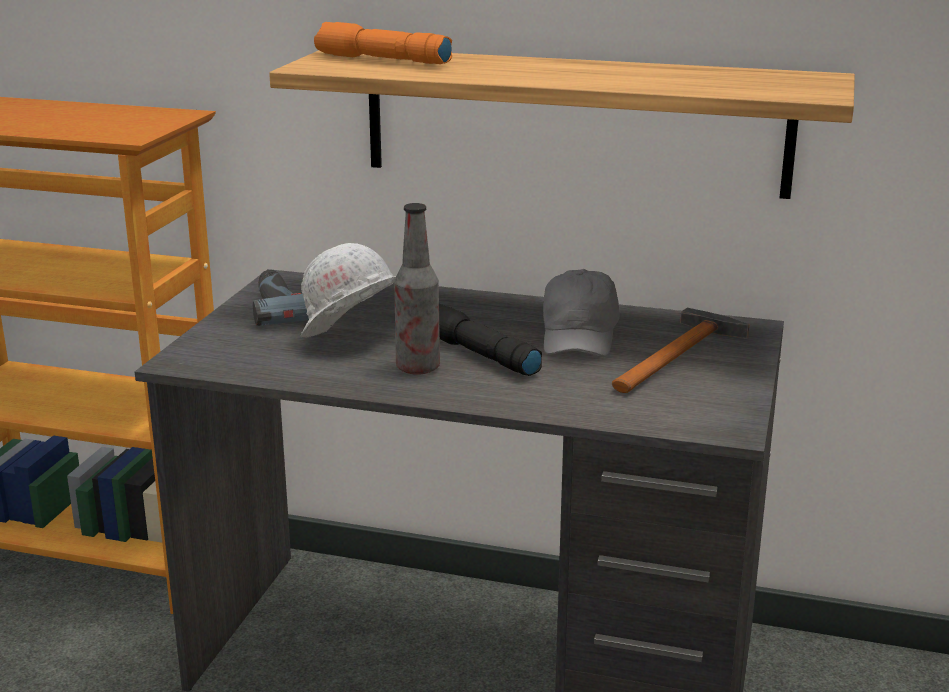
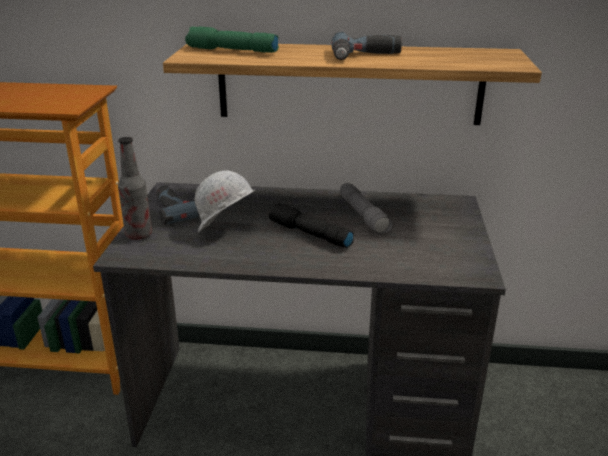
camera: 10 degrees left, 5 degrees up
(381, 60) = (231, 51): orange flashlight -> green flashlight
(418, 368) = (276, 247): bottle -> bottle (139, 235)
(579, 336) = (364, 216): grey cap -> grey flashlight
(586, 74) = (366, 56): none -> power drill
(678, 355) = (426, 224): hammer -> none

